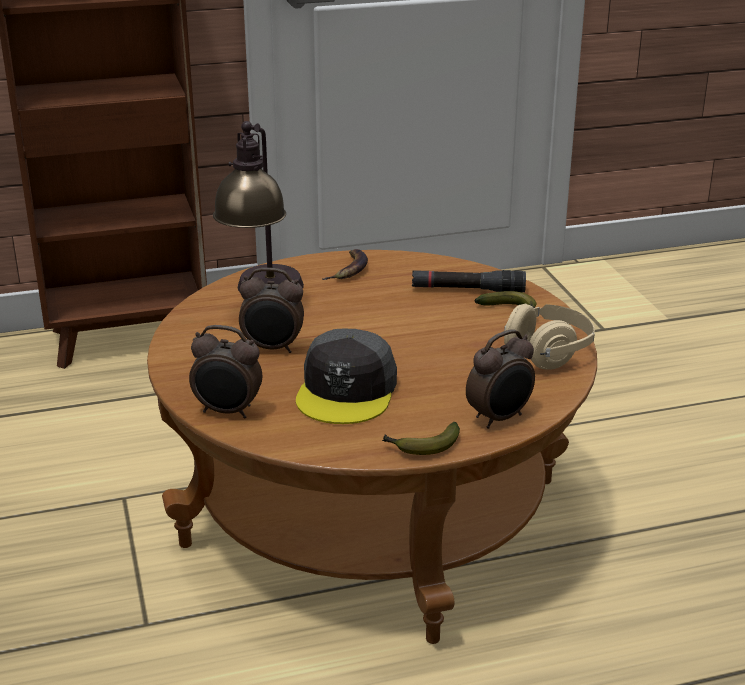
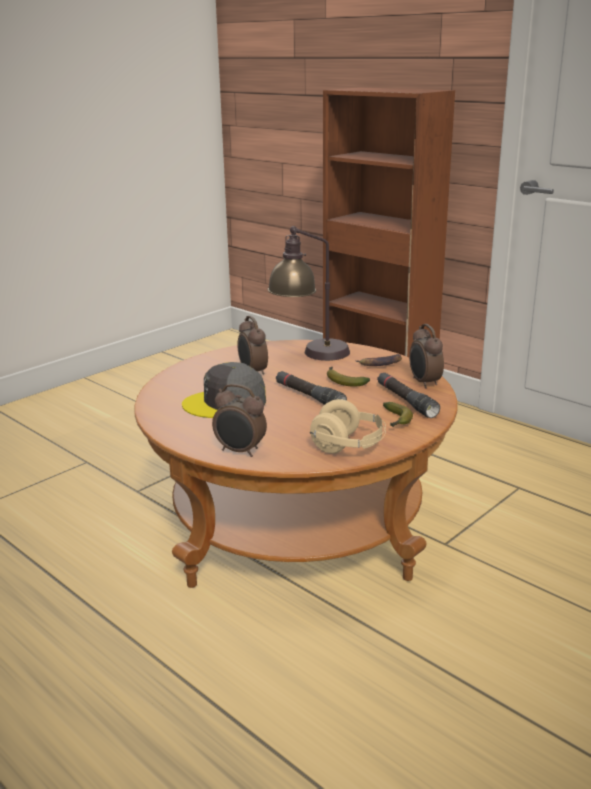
camera: 60 degrees right, 5 degrees down
(228, 412) = (171, 382): alarm clock -> alarm clock (424, 383)
(393, 336) = (309, 396): none -> black flashlight
(422, 446) = (182, 437): banana -> banana (343, 381)

